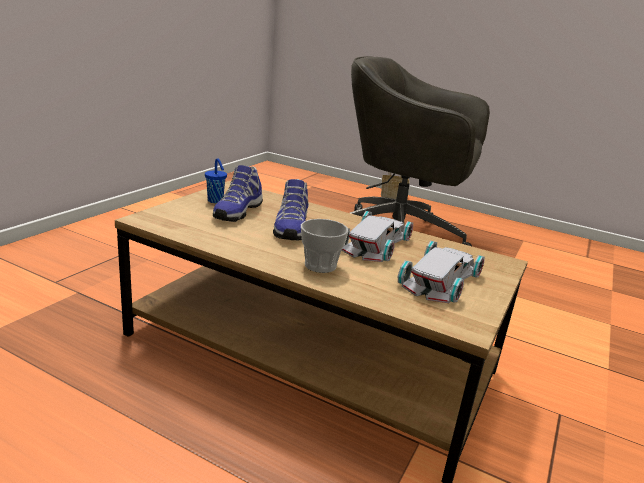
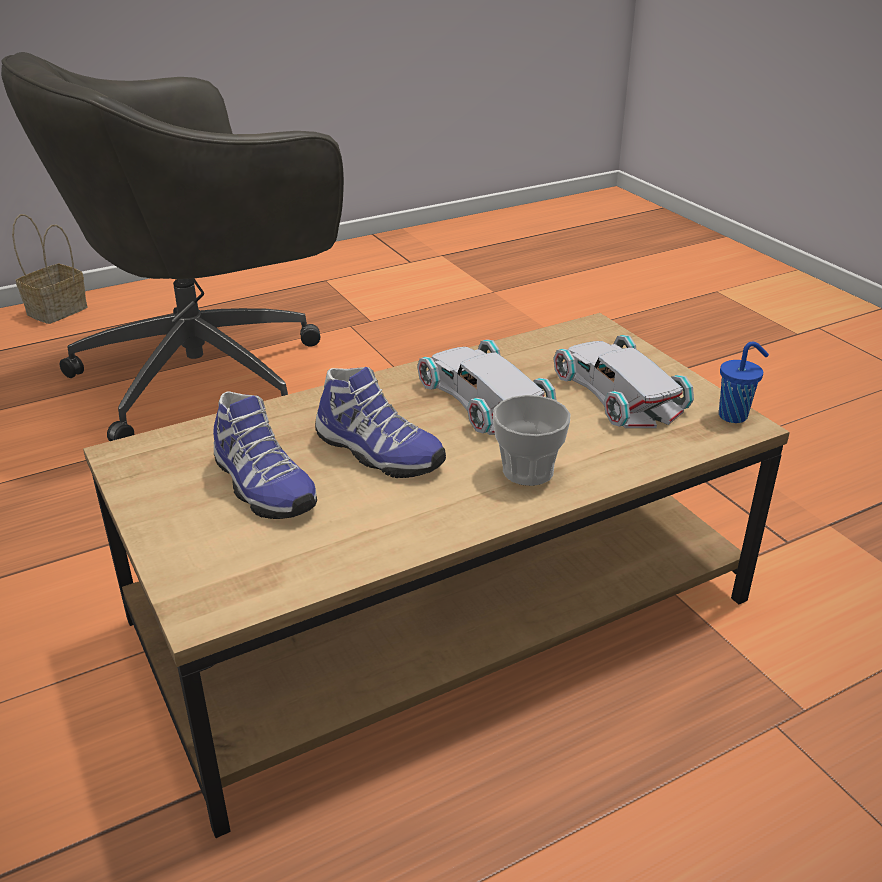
camera: 55 degrees left, 10 degrees up
(216, 201) = (186, 496): blue cup -> blue cup (734, 416)

